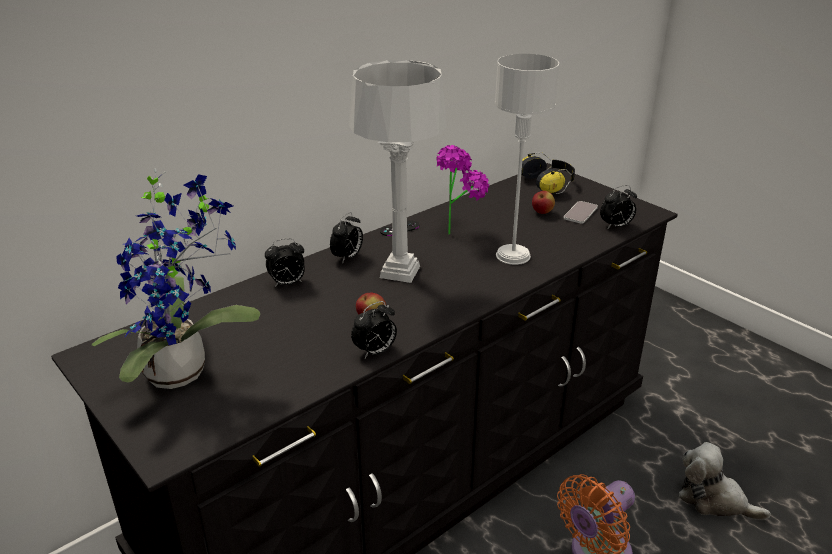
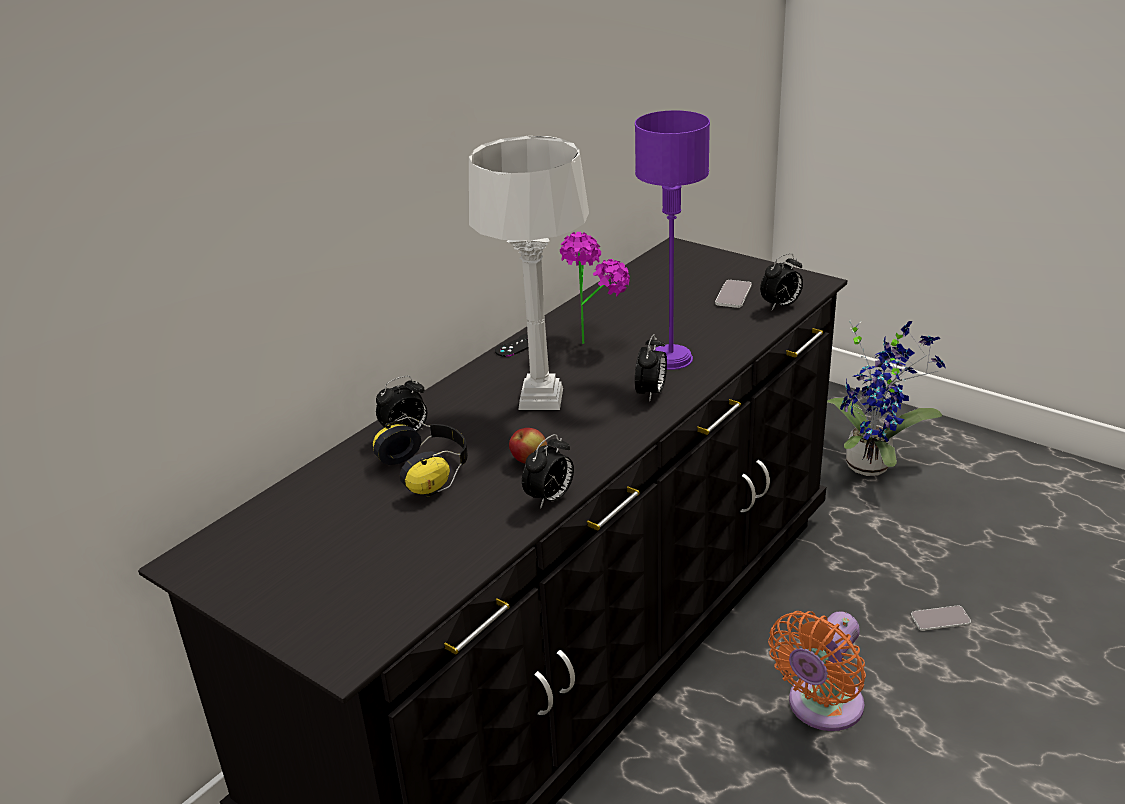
camera: 10 degrees left, 0 degrees up
(184, 371) = (323, 559): potted plant -> potted plant (872, 463)
(348, 257) = (468, 390): alarm clock -> alarm clock (651, 393)
(512, 255) = (670, 358): grey table lamp -> purple table lamp
(542, 212) = (687, 300): apple -> none
(548, 184) = (682, 263): headphones -> headphones (428, 470)
(714, 499) = (940, 619): plush toy -> phone

